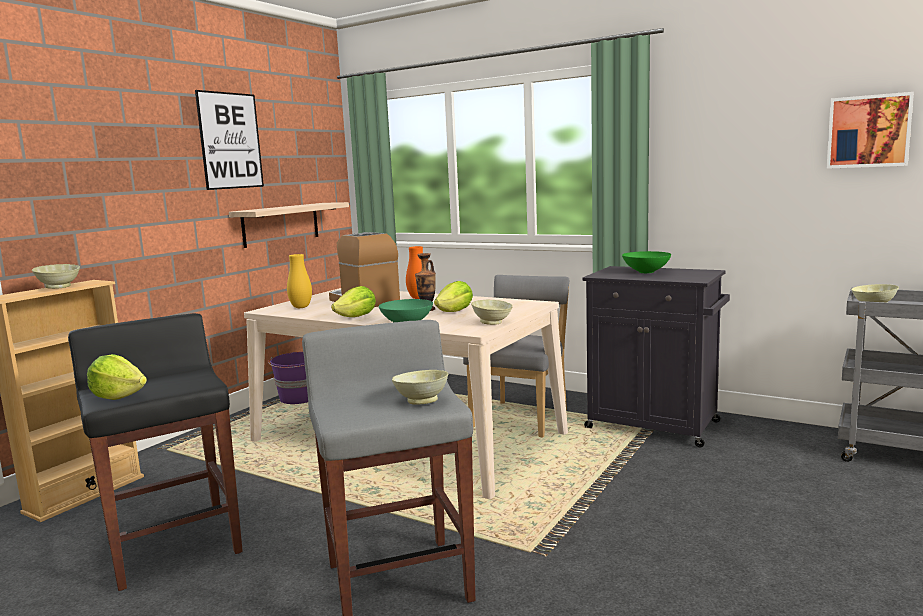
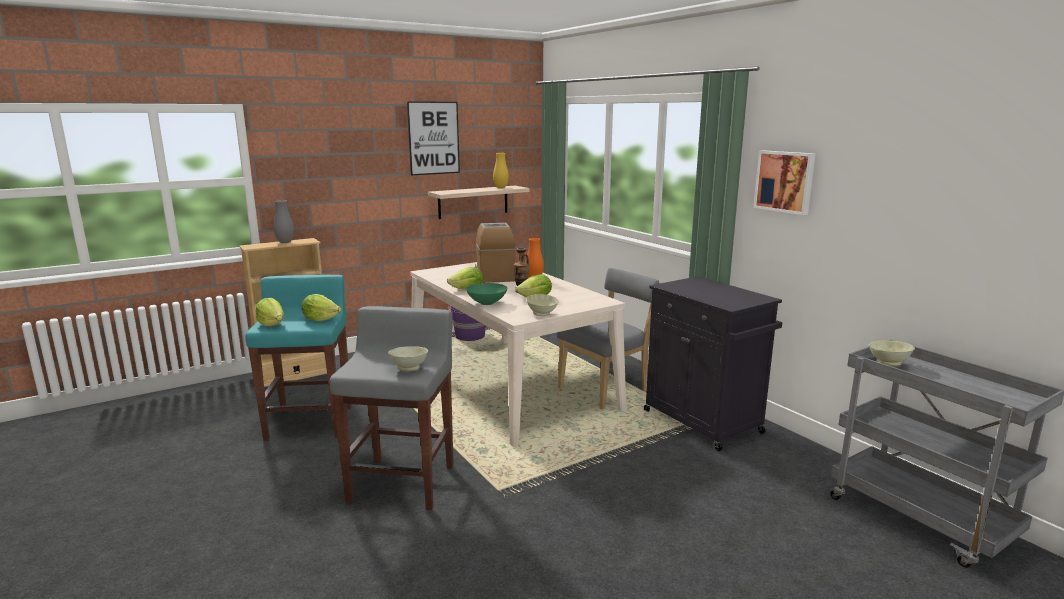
camera: 25 degrees right, 5 degrees up
(58, 287) = (285, 242): beige bowl -> grey vase
(174, 546) = (310, 422): black stool -> turquoise stool
(191, 378) = (320, 319): none -> lettuce
(301, 307) = (448, 273): yellow vase -> yellow vase (501, 187)
(646, 272) = (710, 289): green bowl -> none
(868, 131) = (929, 188): picture -> picture (785, 181)

